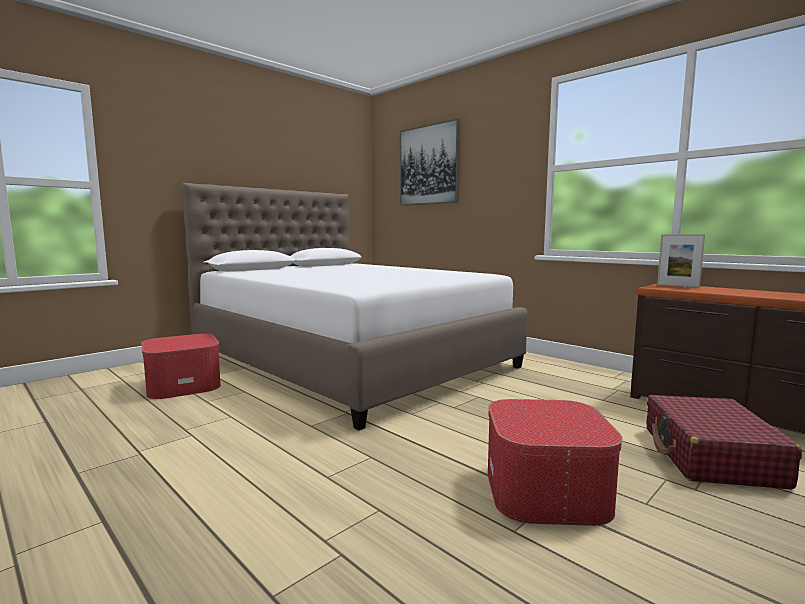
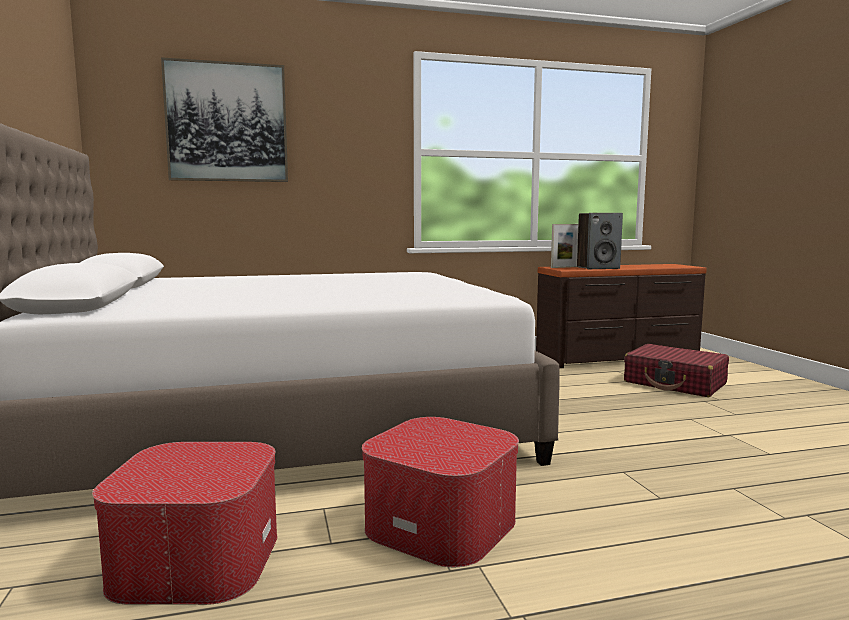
camera: 60 degrees left, 0 degrees up
(546, 490) = (711, 431): ottoman -> ottoman (441, 524)
(712, 291) = (598, 268): none -> speaker

